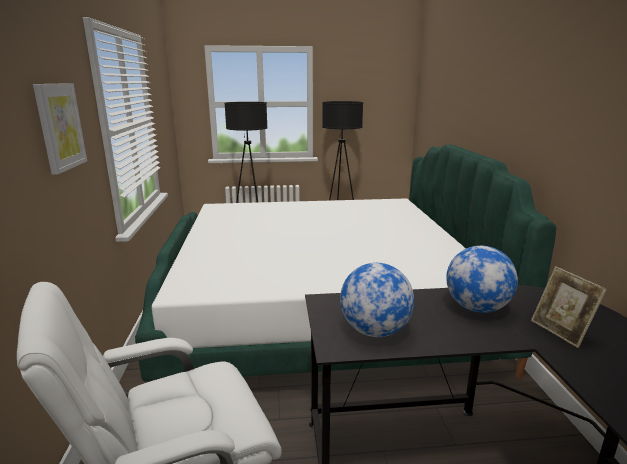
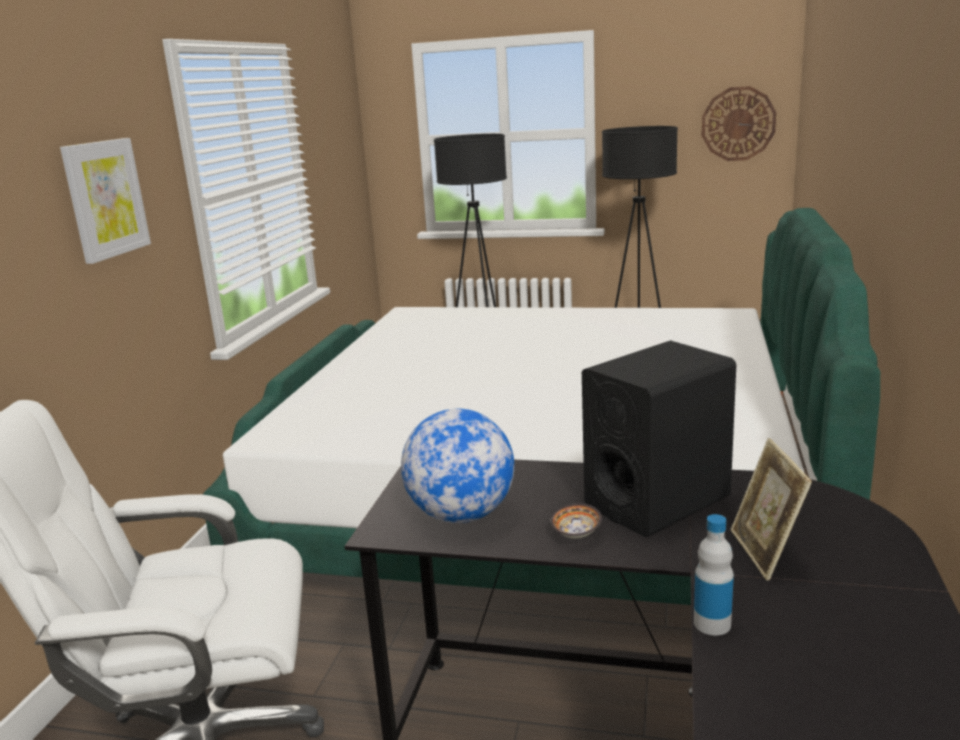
camera: 20 degrees right, 0 degrees up
(387, 102) = (738, 124): none -> wall clock
(452, 334) = (576, 534): none -> bowl
(476, 308) = (657, 501): globe -> black speaker
(578, 379) = (712, 623): none -> bottle

